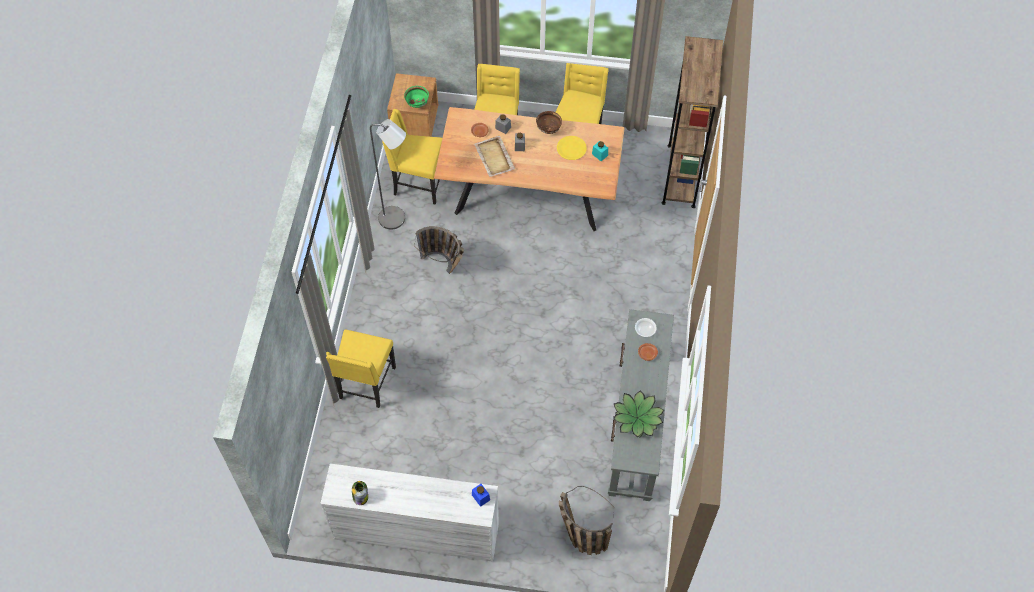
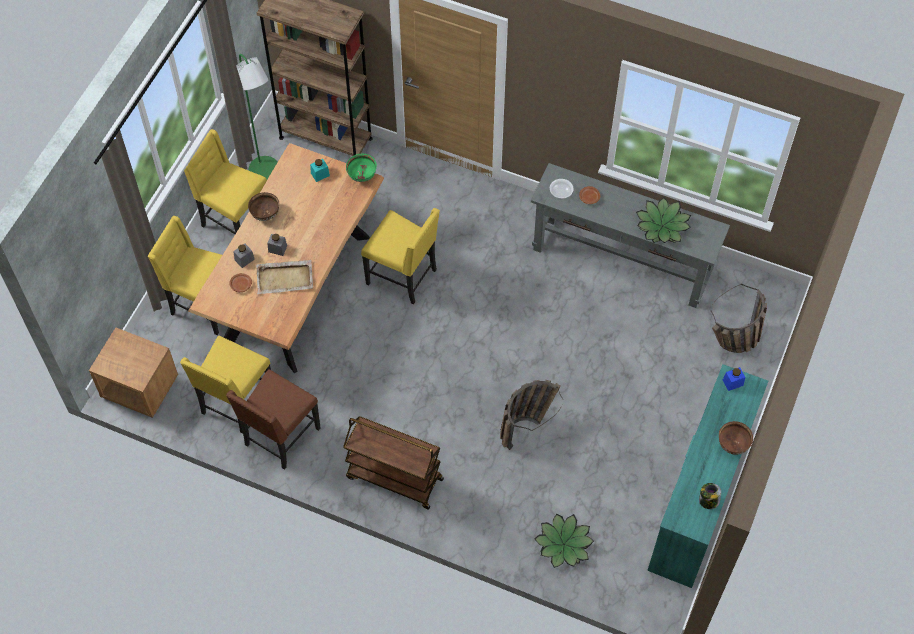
camera: 75 degrees left, 0 degrees up
(351, 435) = (563, 544): none -> potted plant
(366, 384) = (501, 516): yellow chair -> yellow chair (403, 277)
(381, 302) = (394, 478): none -> brown cart
(397, 219) = (280, 437): grey floor lamp -> brown chair
(416, 531) = (698, 500): white dresser -> turquoise dresser
(417, 104) = (149, 356): green bowl -> green bowl (362, 176)
(418, 507) = (732, 445): none -> brown bowl
(444, 265) = (365, 399): basket -> basket (526, 426)
(571, 148) = (301, 199): yellow plate -> none
(630, 146) = (267, 174): none -> green floor lamp

